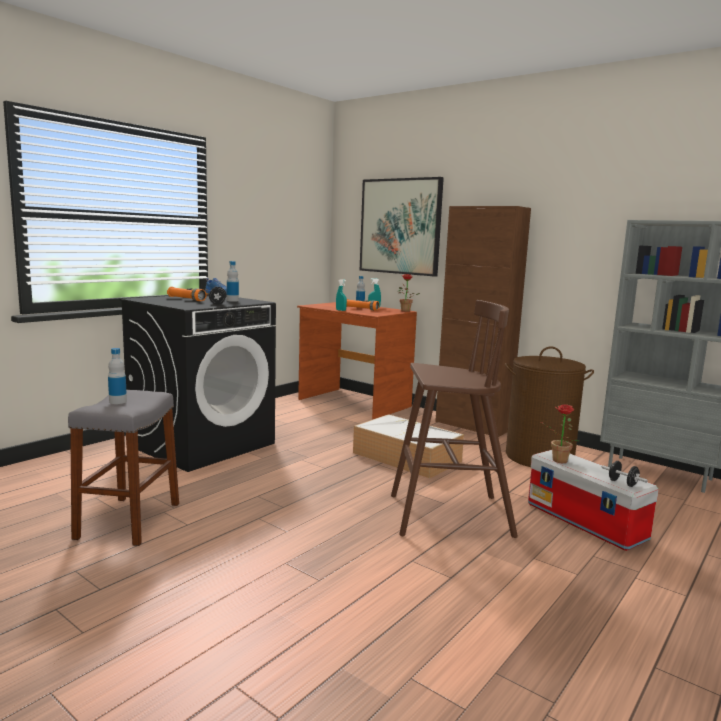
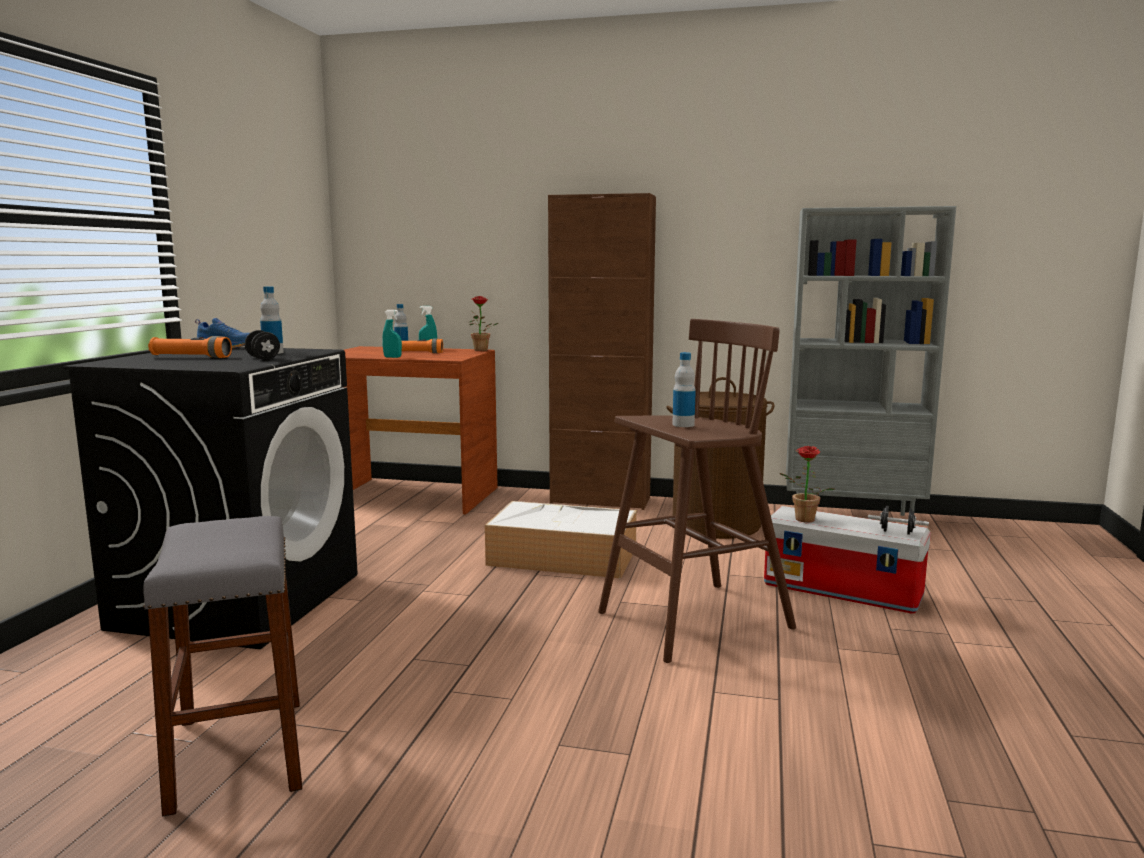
camera: 25 degrees left, 0 degrees up
(118, 401) = (211, 545): bottle -> bottle (683, 425)
(400, 226) = (455, 227): picture -> none

